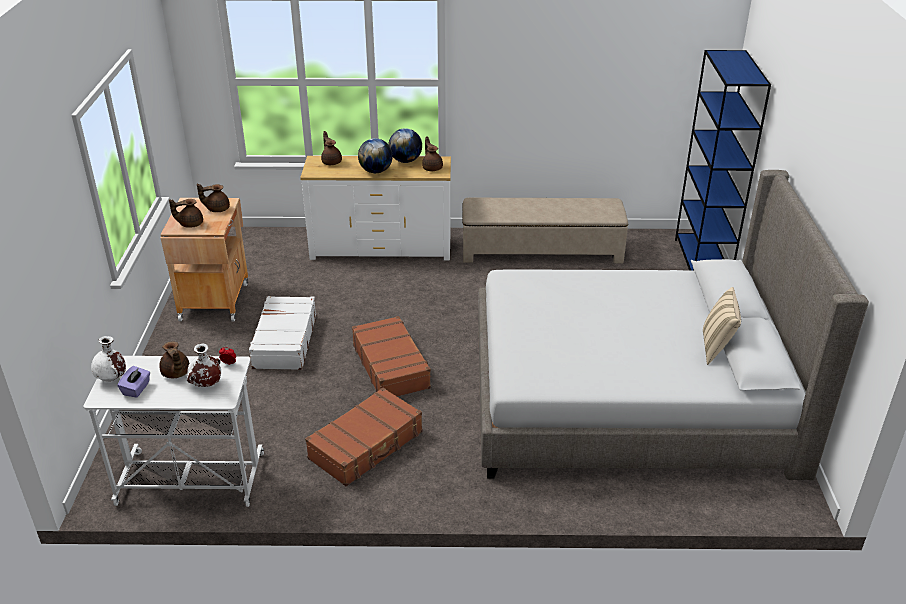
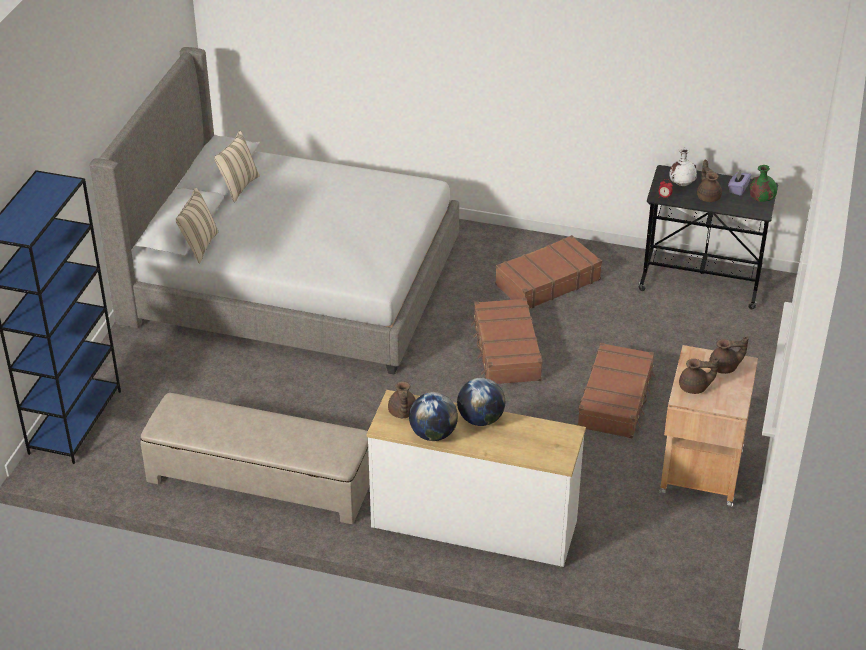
camera: 165 degrees left, 5 degrees up
(112, 379) = (761, 200): white vase -> green vase
(190, 479) = (701, 281): white desk -> black desk
(284, 341) = (616, 400): white suitcase -> brown suitcase
(331, 162) = (538, 451): brown teapot -> none
(693, 283) = (199, 246): none -> beige pillow

